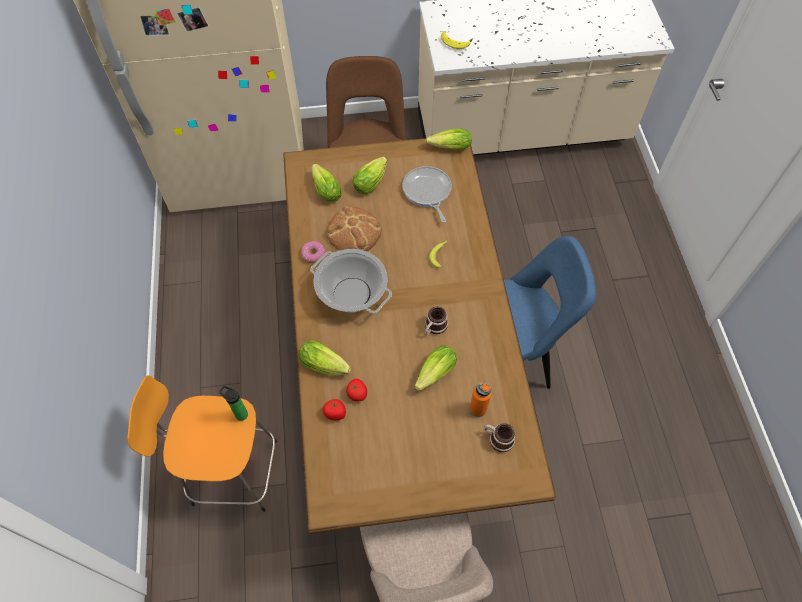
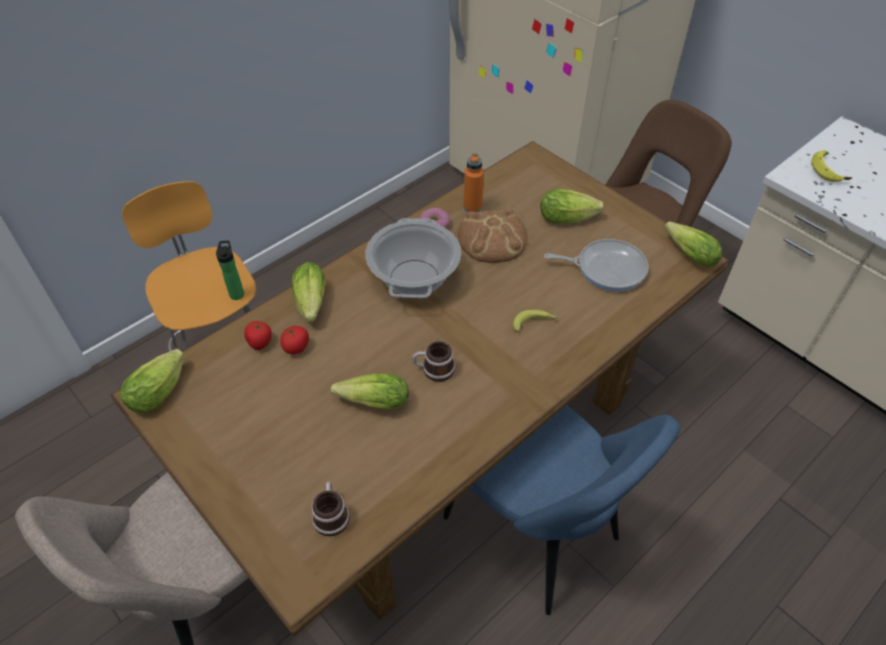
camera: 55 degrees right, 10 degrees down
(325, 189) = (522, 190): lettuce -> lettuce (161, 389)
(427, 192) = (606, 268): frying pan -> frying pan turned 60 degrees clockwise
(478, 408) = (358, 470): orange bottle -> orange bottle (472, 207)

